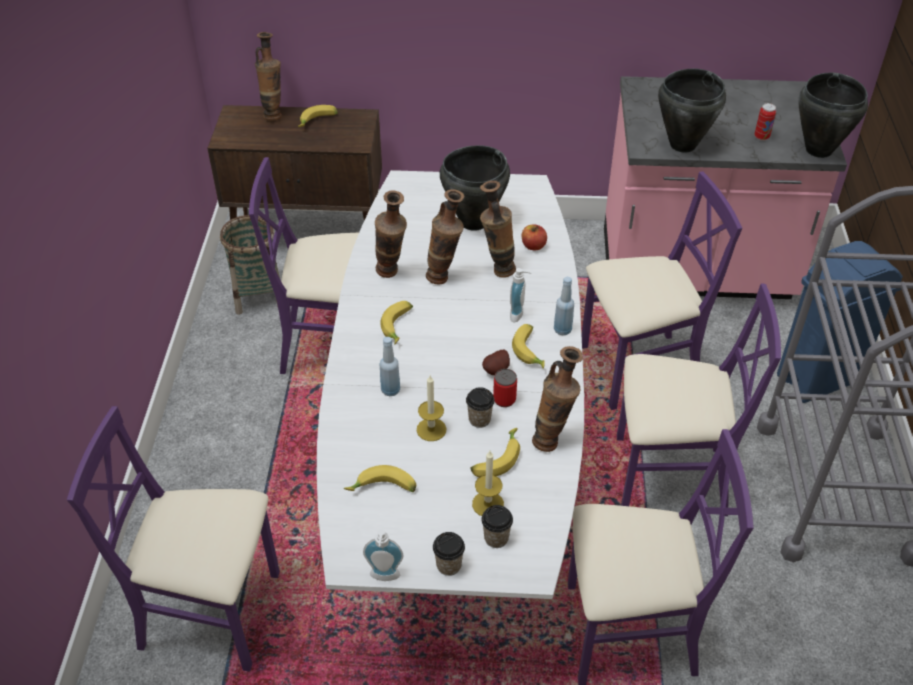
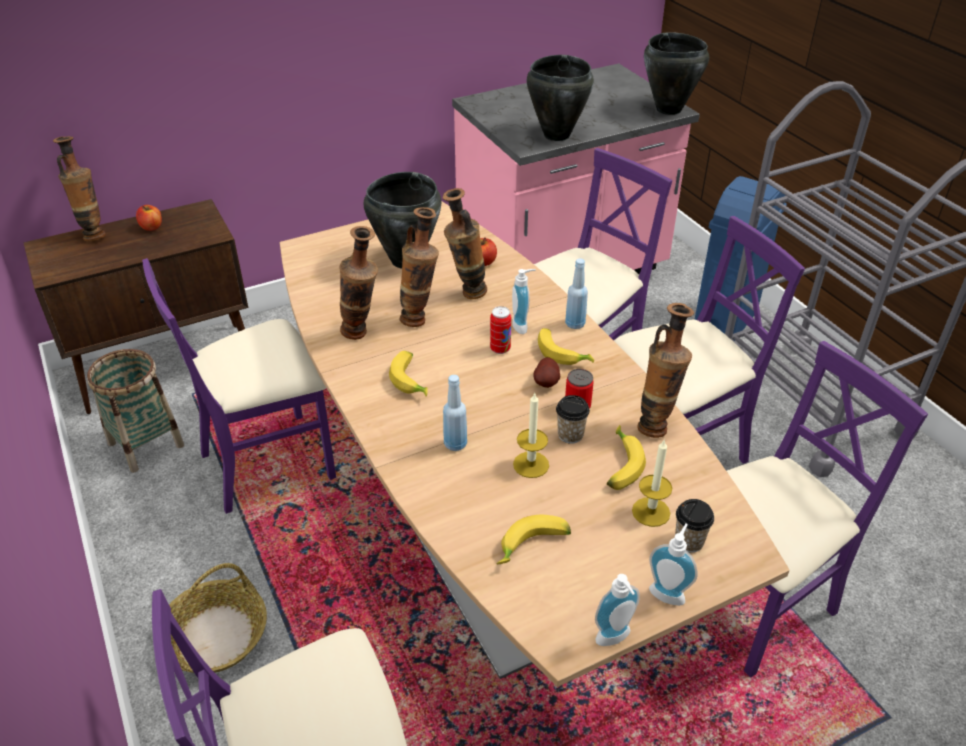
camera: 30 degrees left, 5 degrees down
(219, 461) = (216, 636): none -> basket
(318, 121) = (151, 227): banana -> apple
(449, 565) = (668, 592): cup -> soap dispenser
(456, 471) = (483, 530): white dining table -> brown dining table
(761, 137) = (615, 112): can -> can (500, 349)

